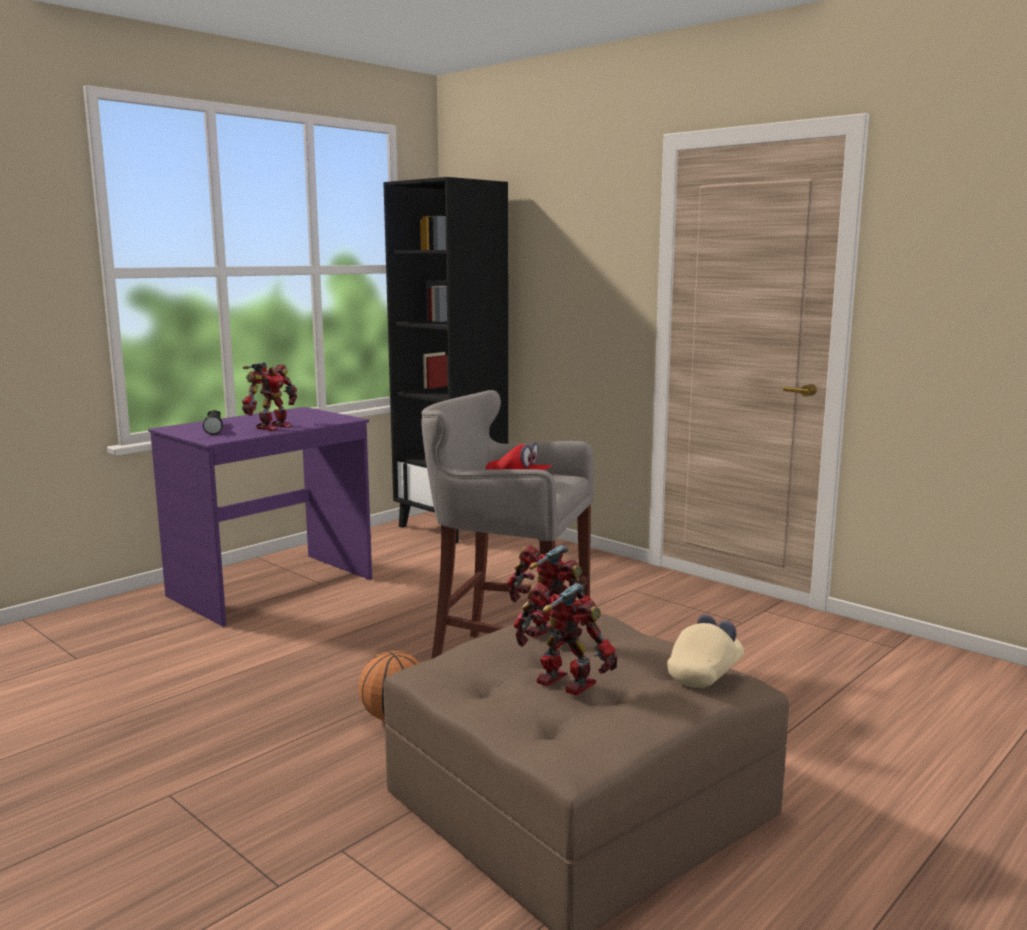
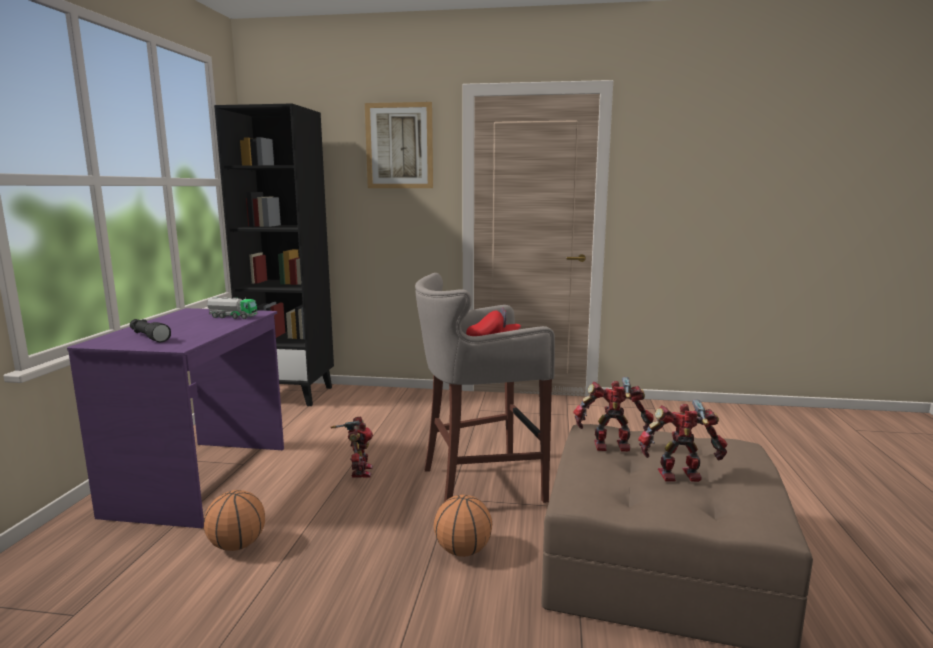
camera: 35 degrees left, 0 degrees up
(228, 648) = (237, 545): none -> basketball
(272, 427) = (206, 328): toy robot -> toy robot (359, 471)
(317, 420) = (232, 317): none -> toy truck
(589, 222) = (399, 146): none -> picture
(705, 672) = (728, 443): beige cap -> none

